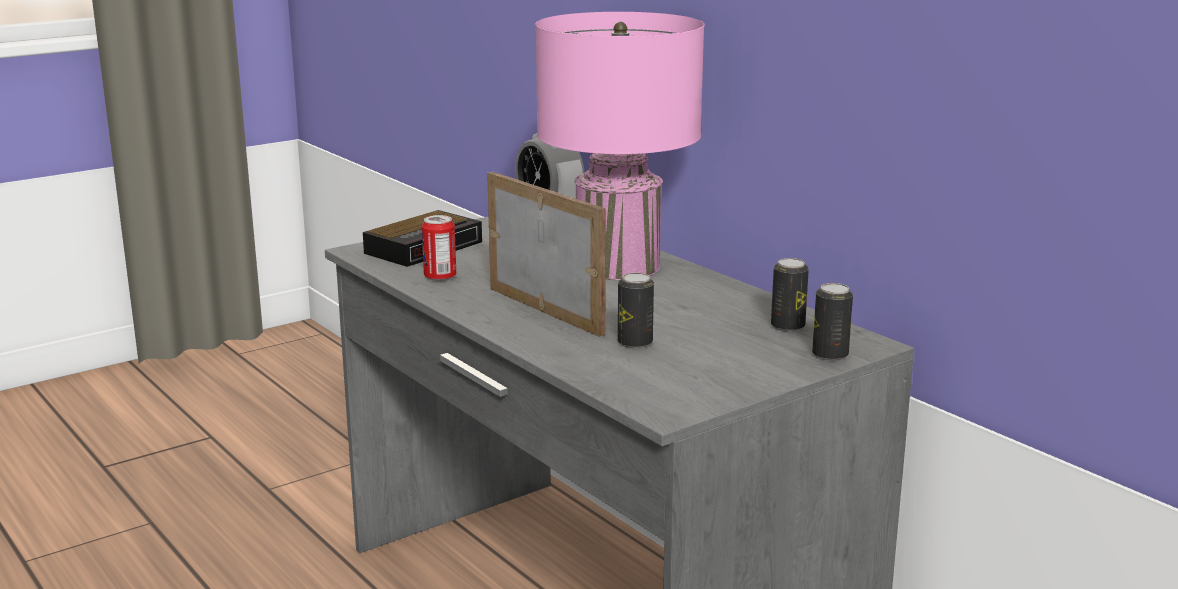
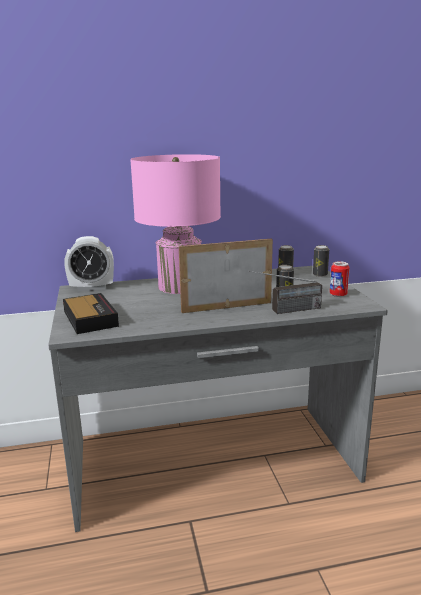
camera: 65 degrees left, 0 degrees up
(440, 277) = (148, 321): can -> can (338, 295)
(565, 351) = (285, 311): none -> radio

